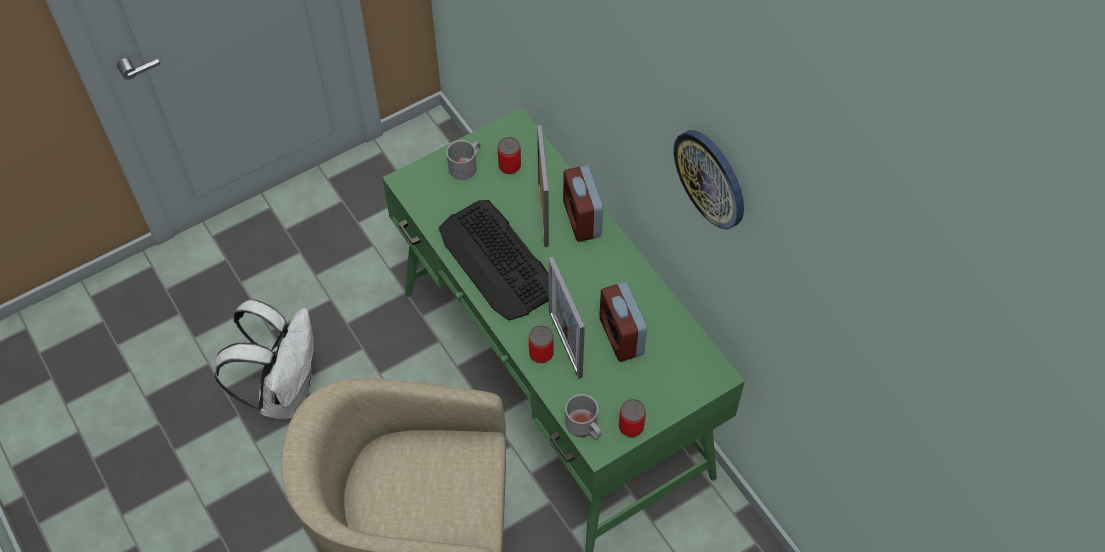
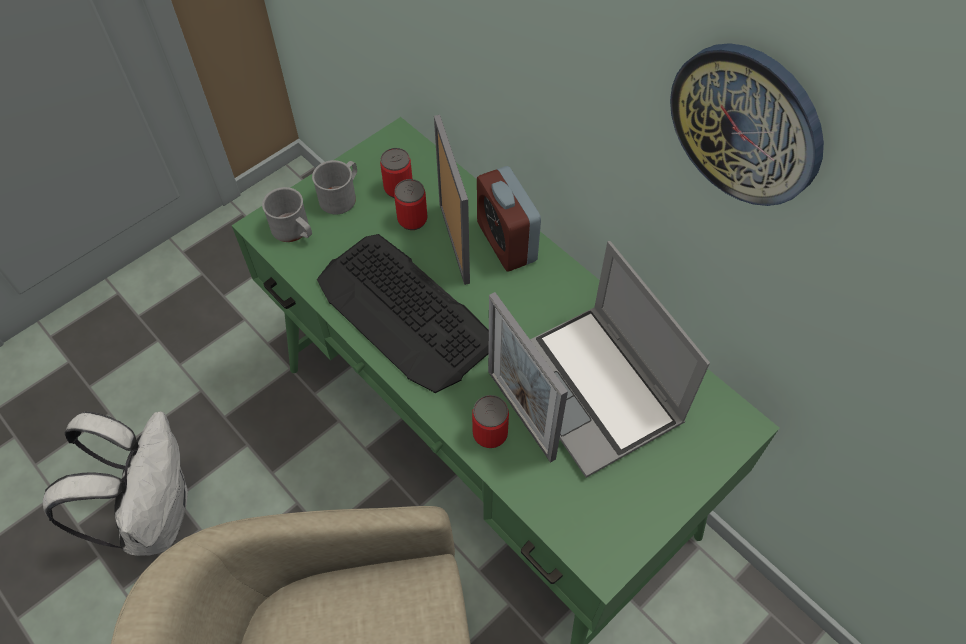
camera: 10 degrees left, 0 degrees up
(584, 427) = (576, 535): grey mug -> grey mug (294, 231)
(621, 336) = (595, 391): alarm clock -> laptop
(631, 426) = (642, 523): can -> can (412, 219)

